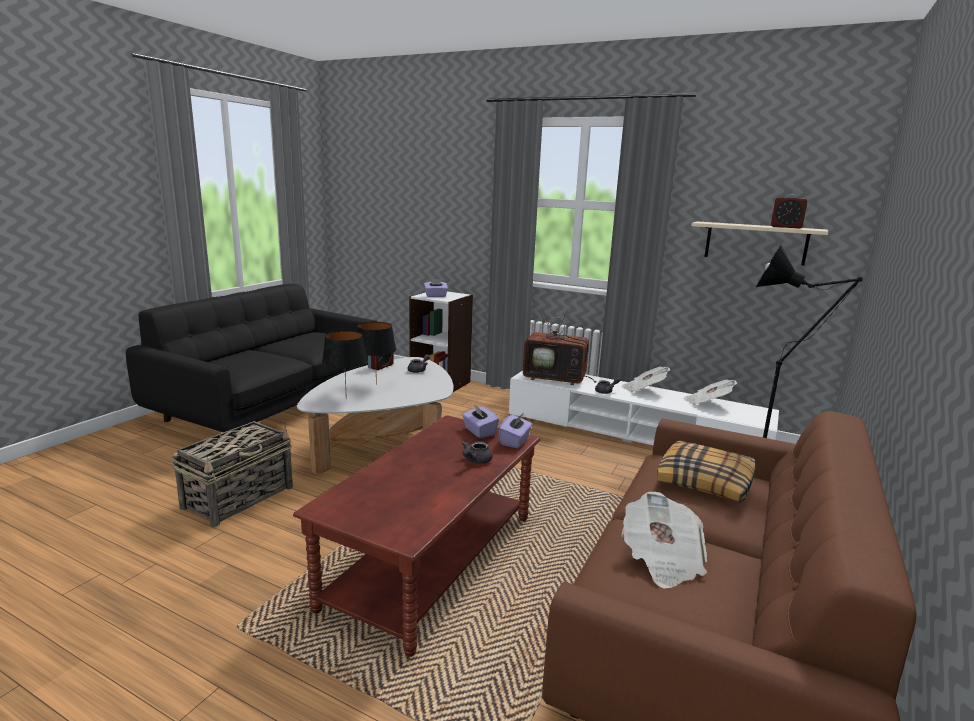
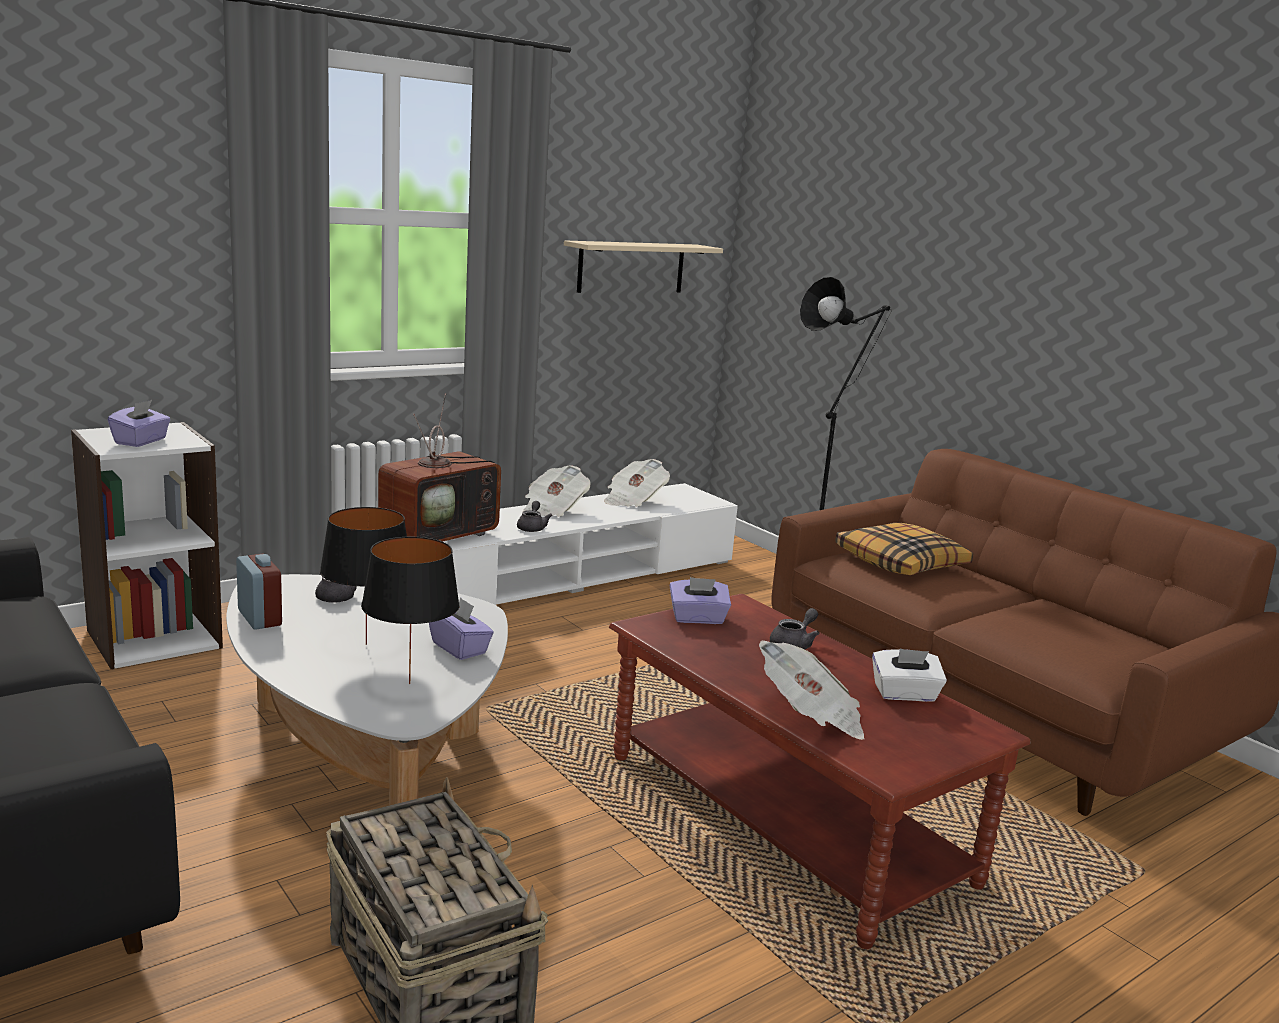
camera: 65 degrees left, 0 degrees up
(438, 503) = (905, 694): none -> white tissue box
(475, 461) = (794, 645): grey teapot -> grey teapot turned 105 degrees counterclockwise
(515, 441) = (747, 608): purple tissue box -> purple tissue box (460, 648)
(661, 559) = (1048, 629): newspaper -> newspaper (810, 717)
(786, 227) = (671, 244): alarm clock -> none

